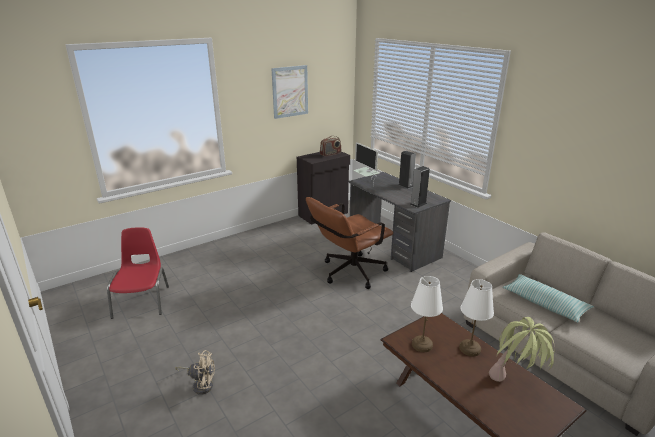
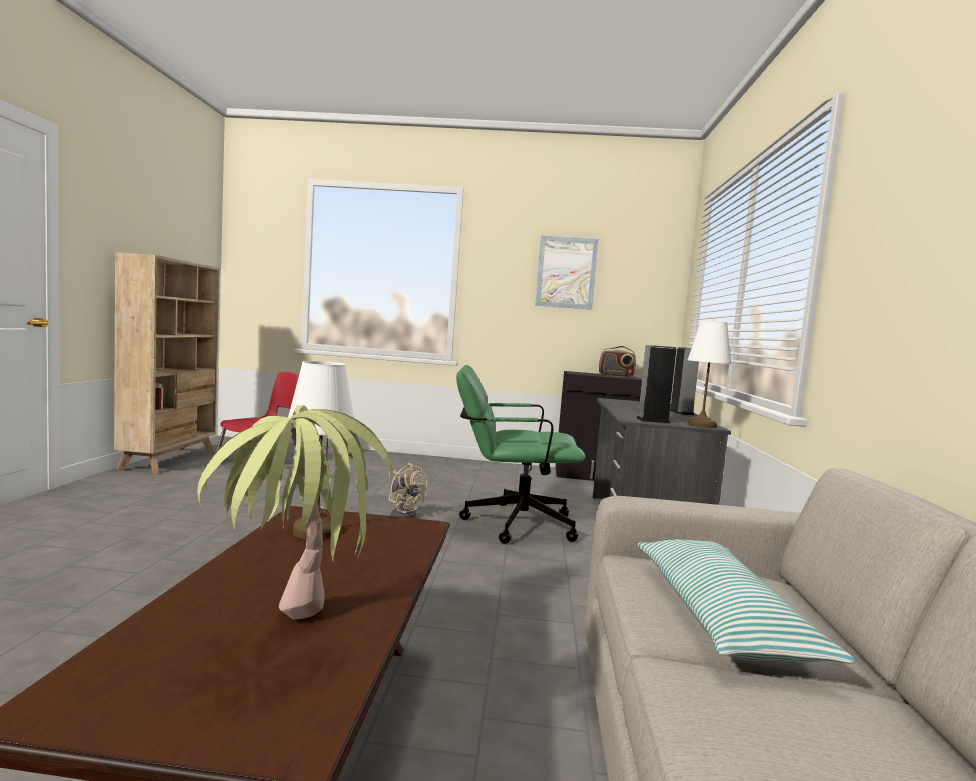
camera: 40 degrees right, 20 degrees down
(76, 335) = (170, 460): none -> beige bookcase
(201, 384) = (149, 522): beige fan -> beige fan (404, 514)
(348, 273) = (509, 523): brown office chair -> green office chair
(366, 183) = (620, 402): monitor -> none
(470, 349) = (371, 568): white table lamp -> white table lamp (702, 425)

